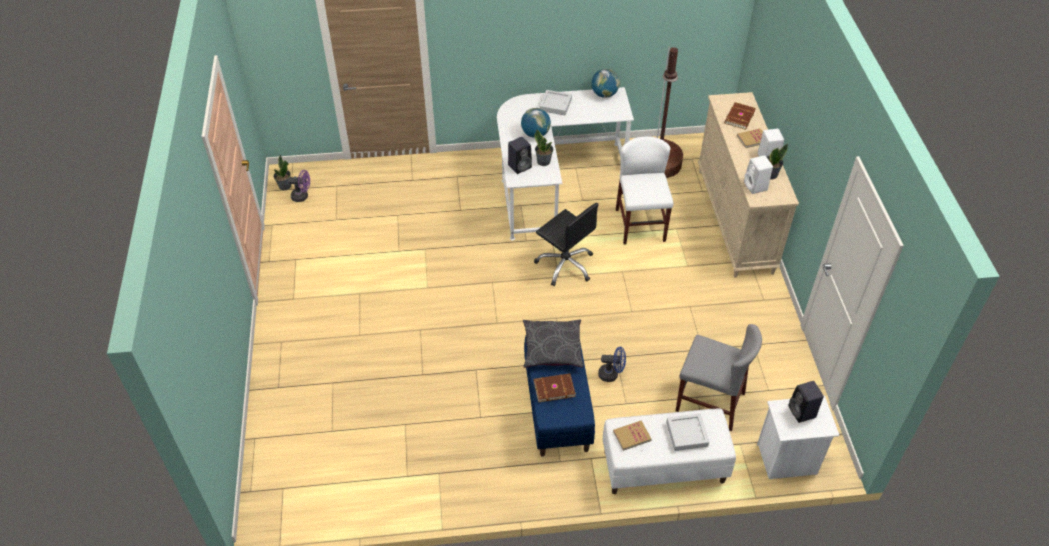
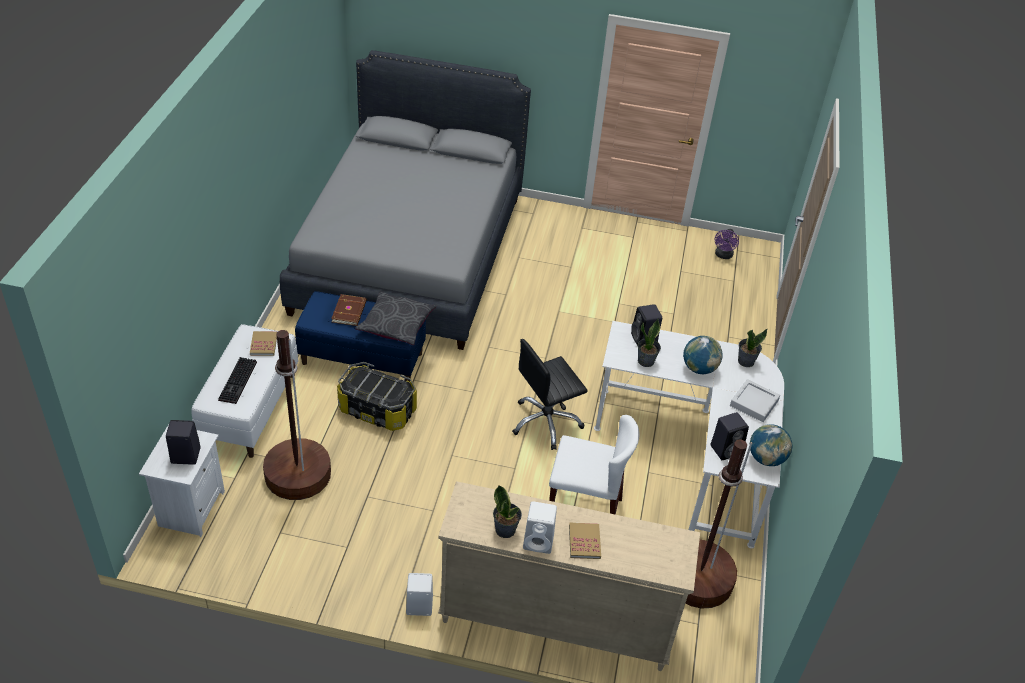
camera: 105 degrees right, 5 degrees down
(284, 186) = (742, 247): potted plant -> potted plant (745, 361)
(387, 423) = (410, 253): none -> grey bed
(607, 112) = (726, 449): none -> black speaker
(611, 374) = (377, 410): blue fan -> storage box
(687, 434) = (238, 382): grey tray -> keyboard
(710, 402) = (297, 474): grey chair -> brown floor lamp
(738, 117) = (638, 547): brown book -> none
(756, 186) = (489, 503): white speaker -> white speaker (418, 606)

